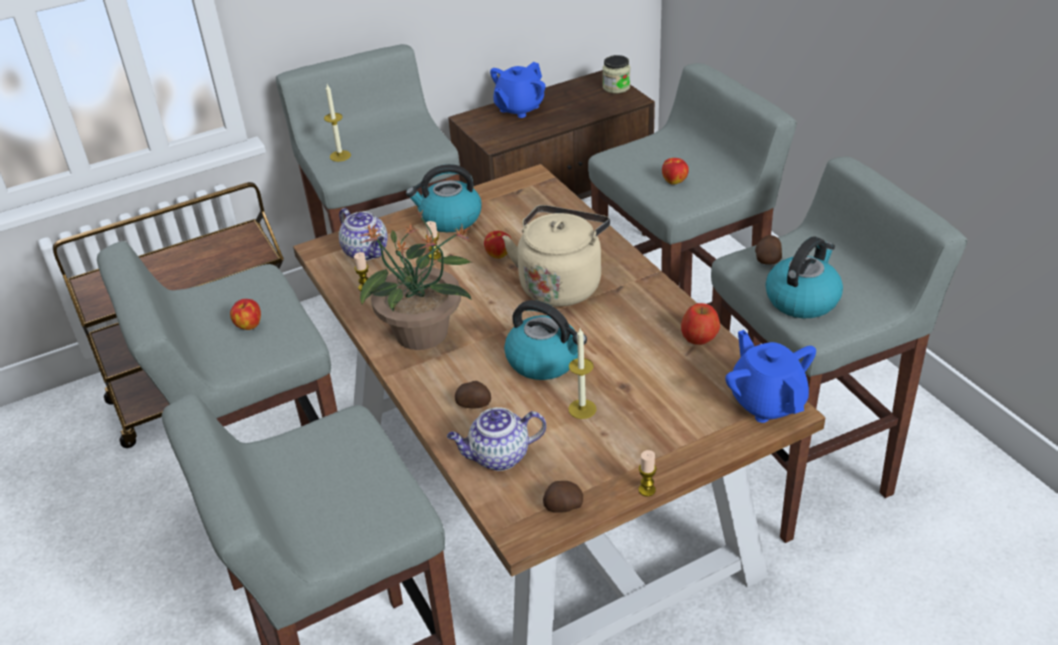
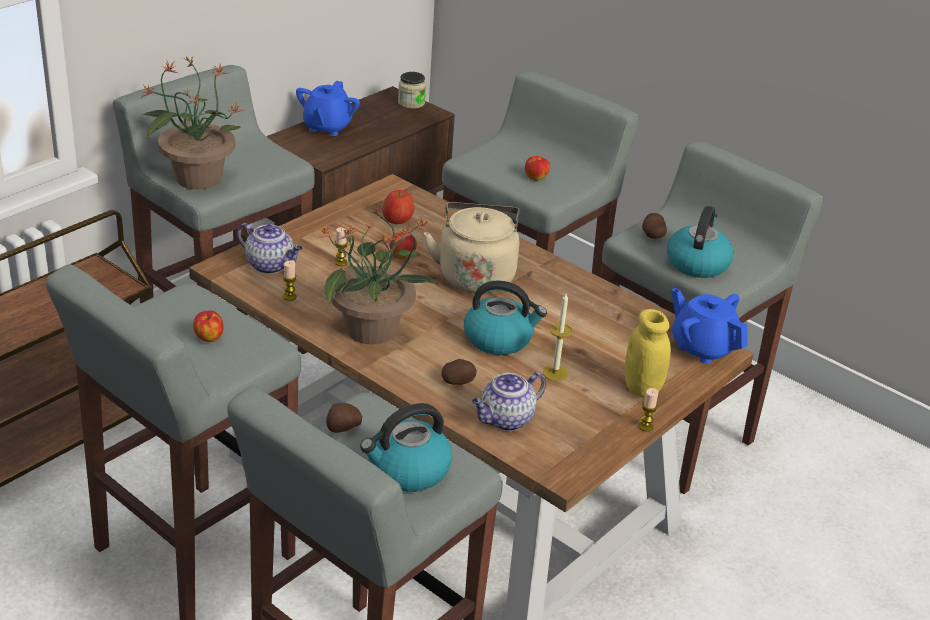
camera: 25 degrees left, 5 degrees down
(340, 156) = (197, 178): candle -> potted plant
(449, 219) = (334, 229): kettle -> kettle (407, 471)
(563, 507) = (585, 450): potato -> potato (343, 428)
(668, 442) = (642, 388): none -> yellow jar
(699, 337) = (620, 304): apple -> apple (397, 219)

